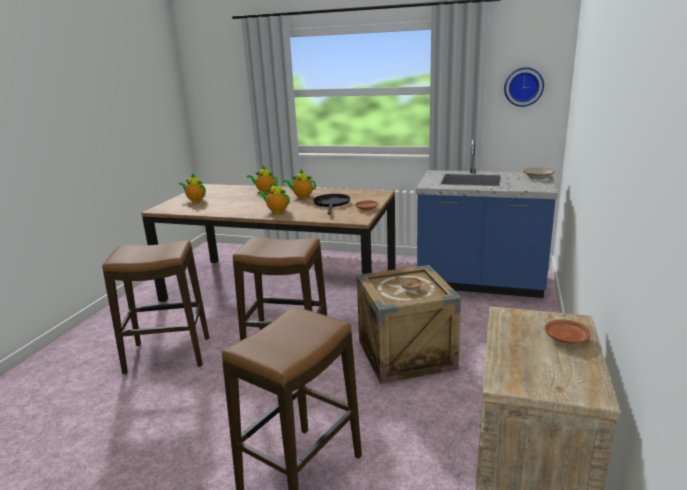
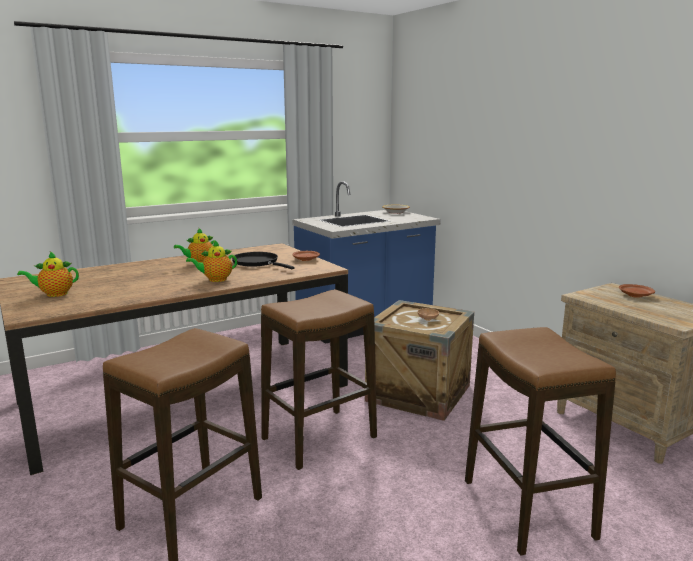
camera: 50 degrees left, 5 degrees down
(264, 191) = (132, 268): teapot -> none
(523, 86) = (357, 131): wall clock -> none

